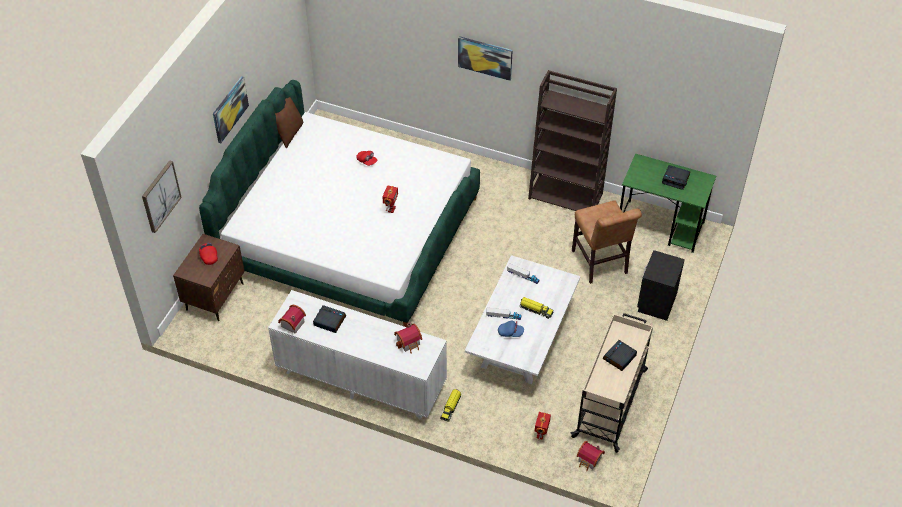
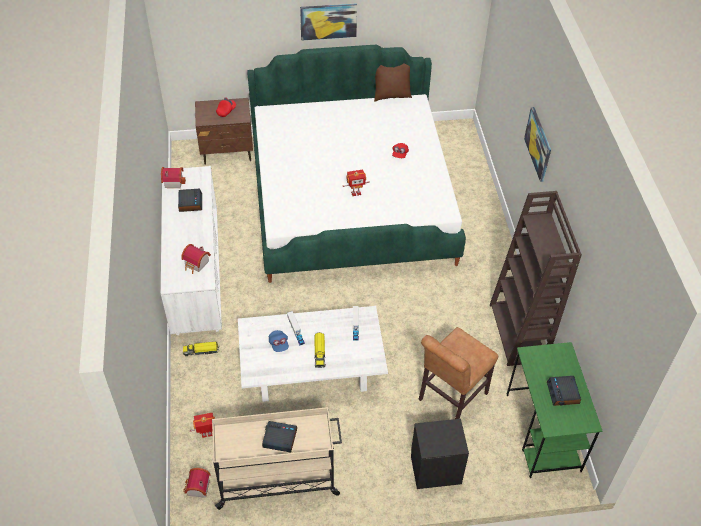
camera: 60 degrees right, 0 degrees up
(160, 196) = (200, 25): picture -> none

